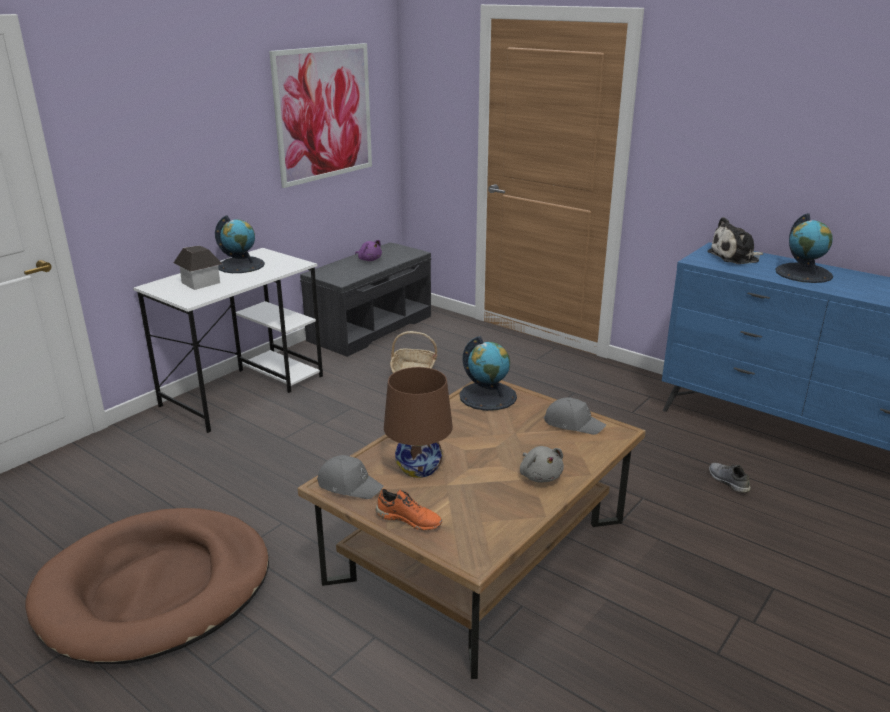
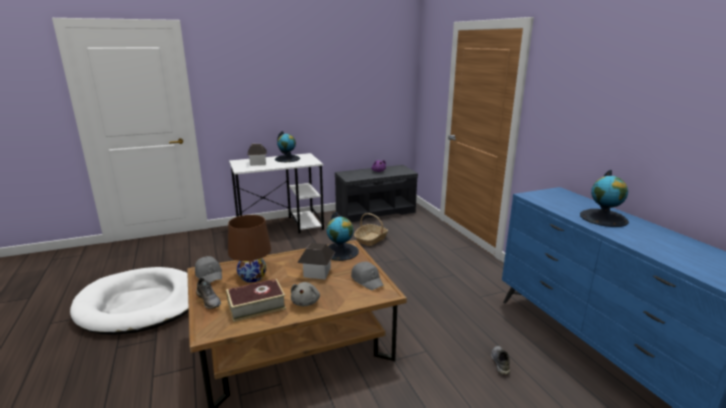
camera: 30 degrees right, 5 degrees down
(155, 589) = (140, 304): brown dog bed -> white dog bed
(324, 113) = (360, 84): picture -> none
(409, 519) = (209, 300): orange shoe -> grey shoe
(484, 502) = (256, 305): none -> book
(497, 433) = (317, 272): none -> toy house
(736, 257) = (563, 199): plush toy -> none

